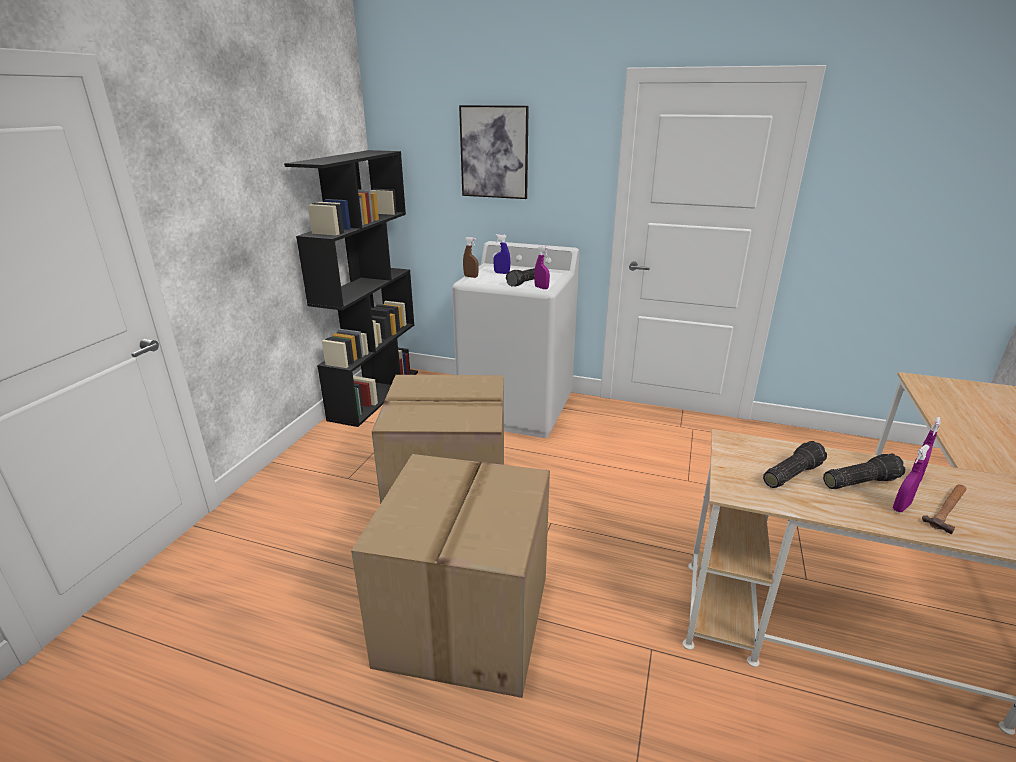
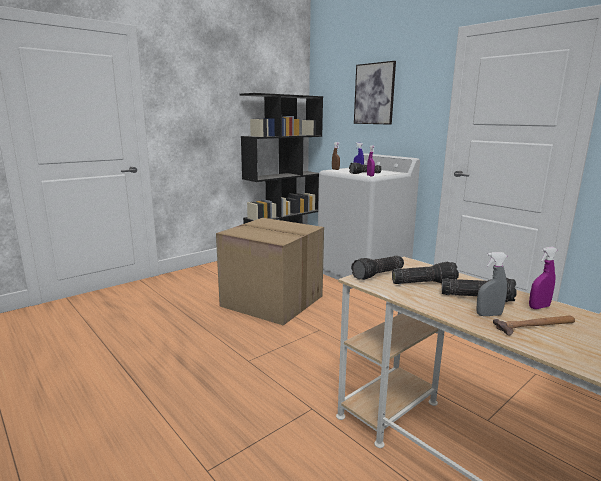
camera: 30 degrees right, 10 degrees down
(467, 621) = (217, 355): cardboard box -> none
(736, 475) = (378, 274): none -> flashlight
(901, 507) = (488, 315): purple spray bottle -> grey spray bottle

